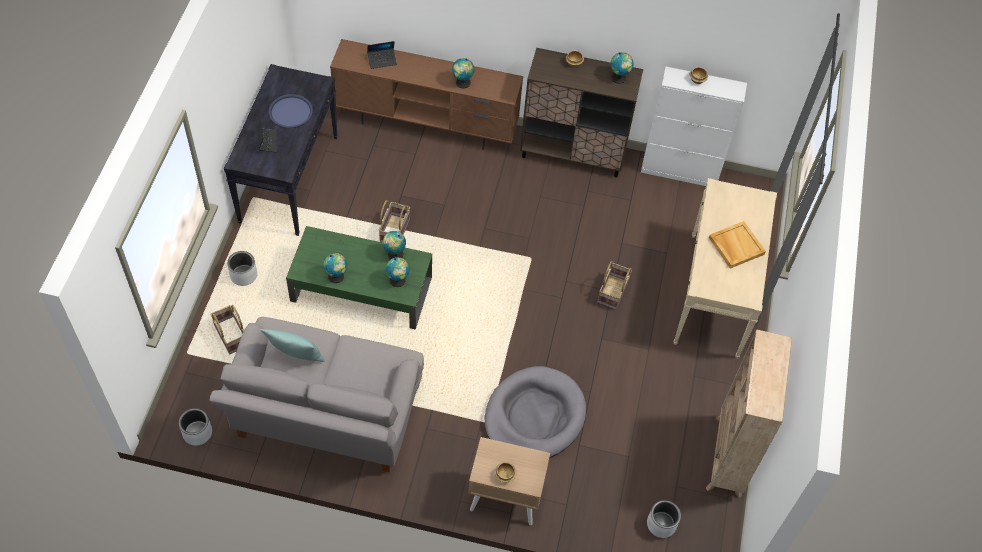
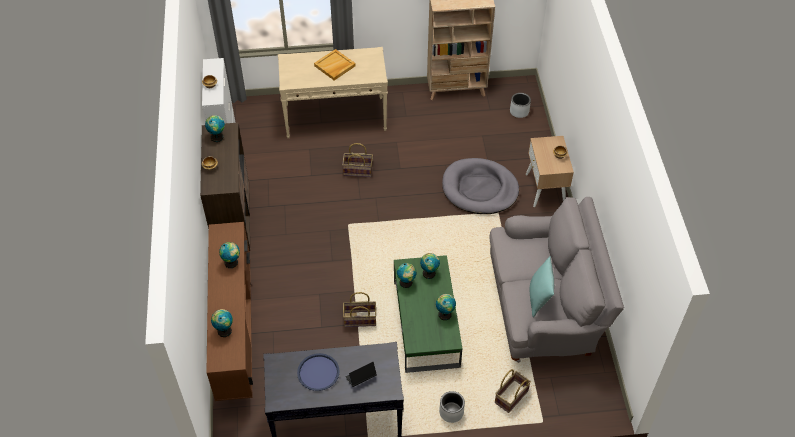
camera: 105 degrees left, 5 degrees down
(197, 433) = (603, 384): grey planter -> none
(382, 60) = (224, 330): laptop -> globe

